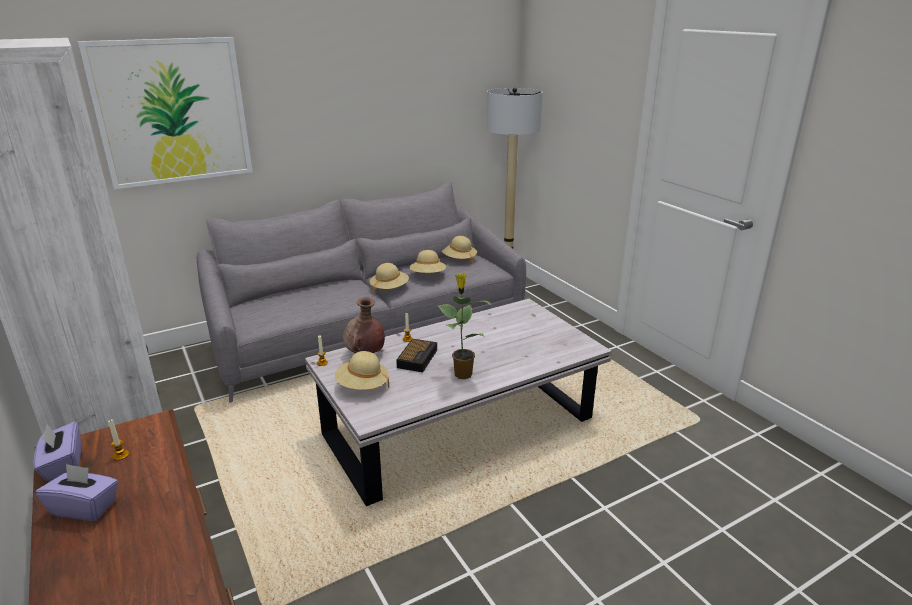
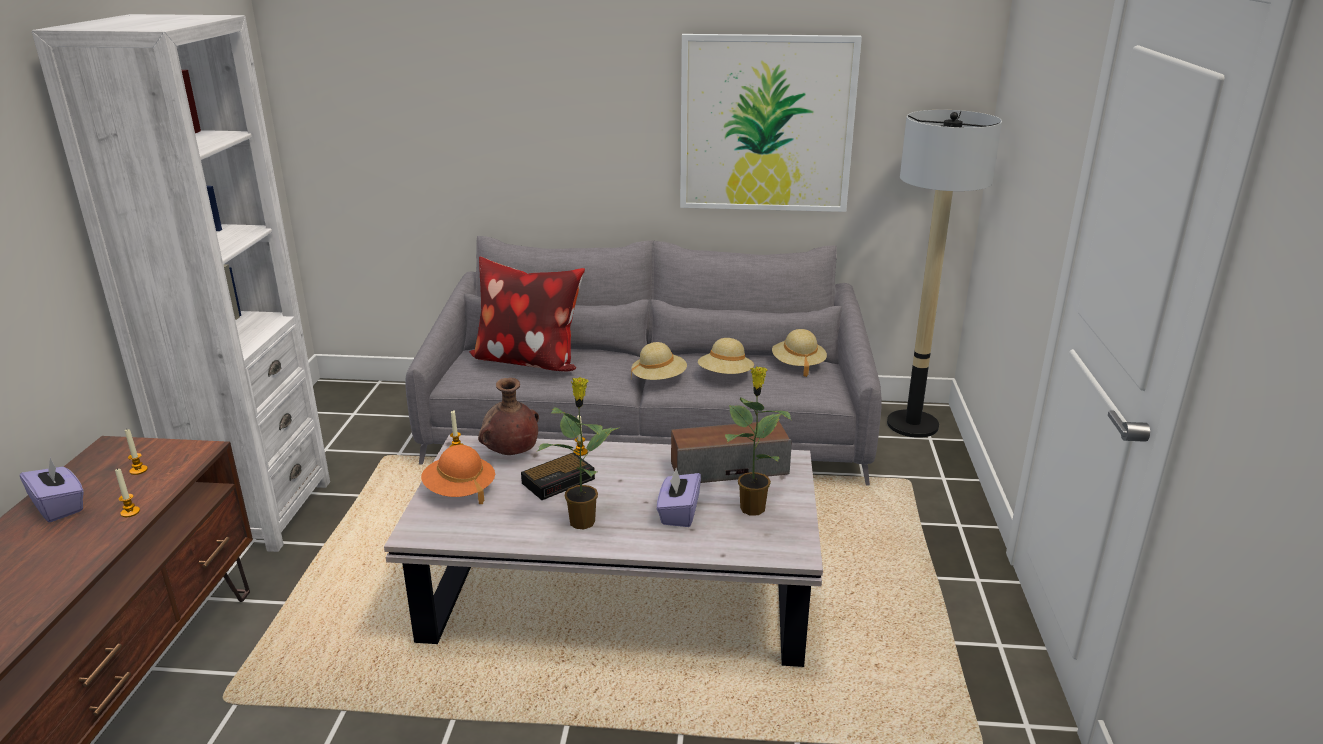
camera: 35 degrees right, 0 degrees up
(63, 465) = (96, 461): purple tissue box -> purple tissue box (678, 513)
(164, 483) = (130, 512): none -> candle
(172, 112) = (457, 99): picture -> picture (766, 124)
(290, 301) = (527, 361): none -> pillow
(362, 386) = (459, 490): beige hat -> orange hat
(501, 320) = (728, 468): none -> speaker
(540, 334) = (752, 507): none -> potted plant

